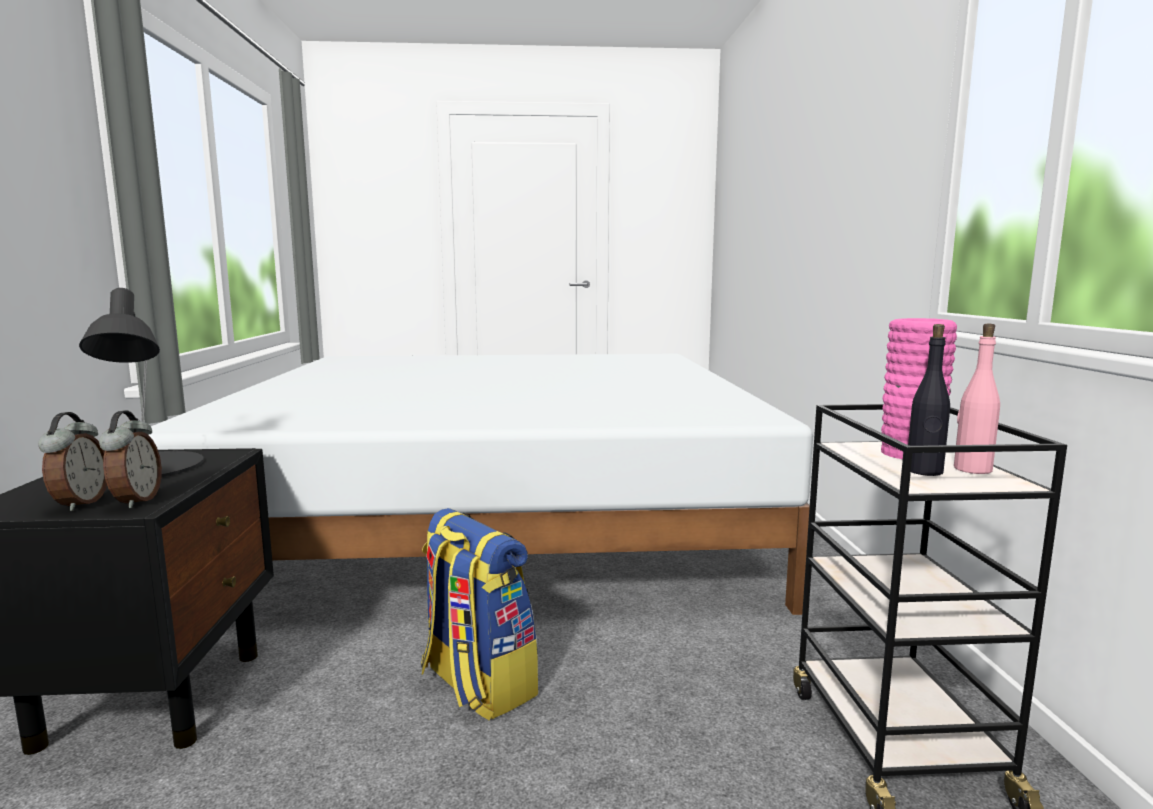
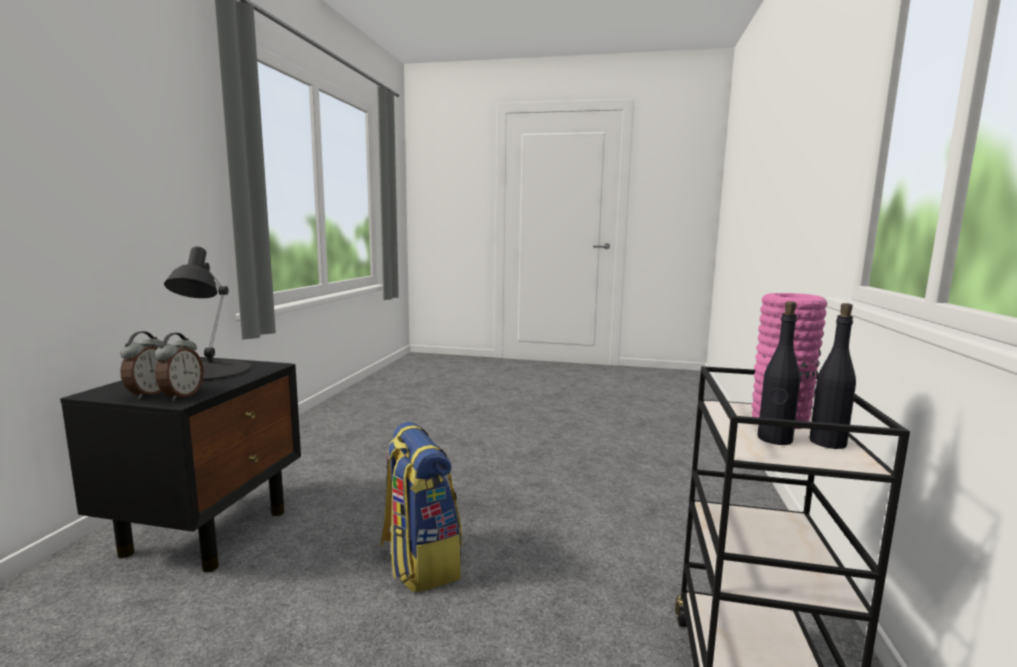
camera: 15 degrees right, 0 degrees up
(499, 515) = (500, 427): white bed -> none
(972, 469) = (827, 442): pink bottle -> black bottle

